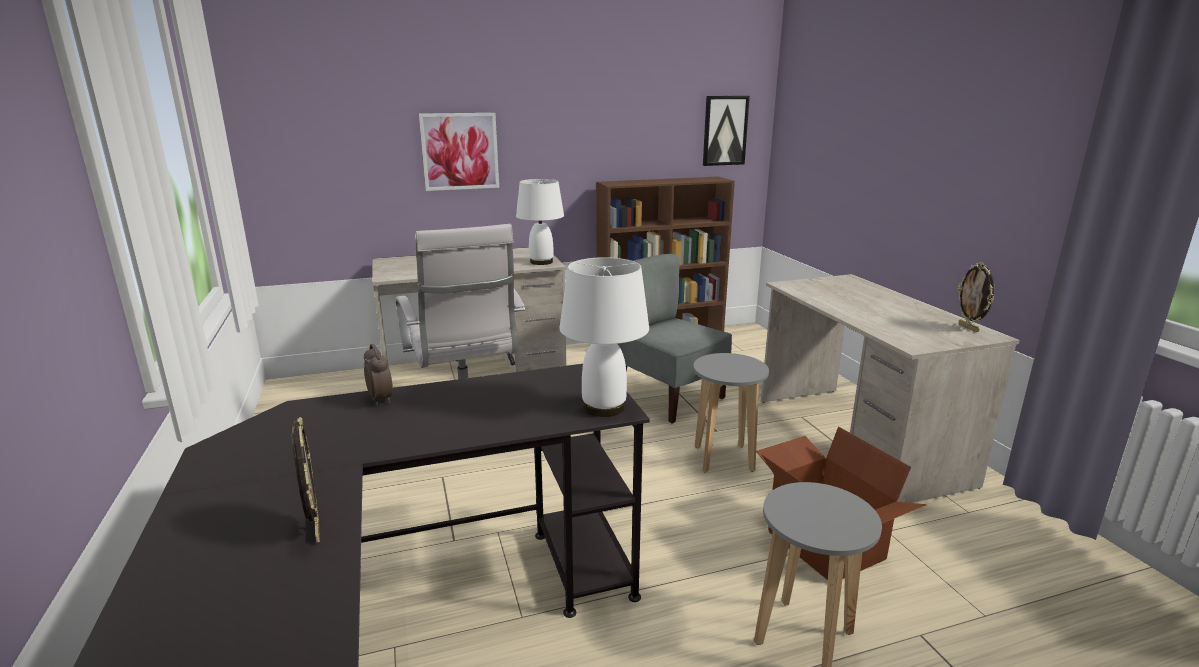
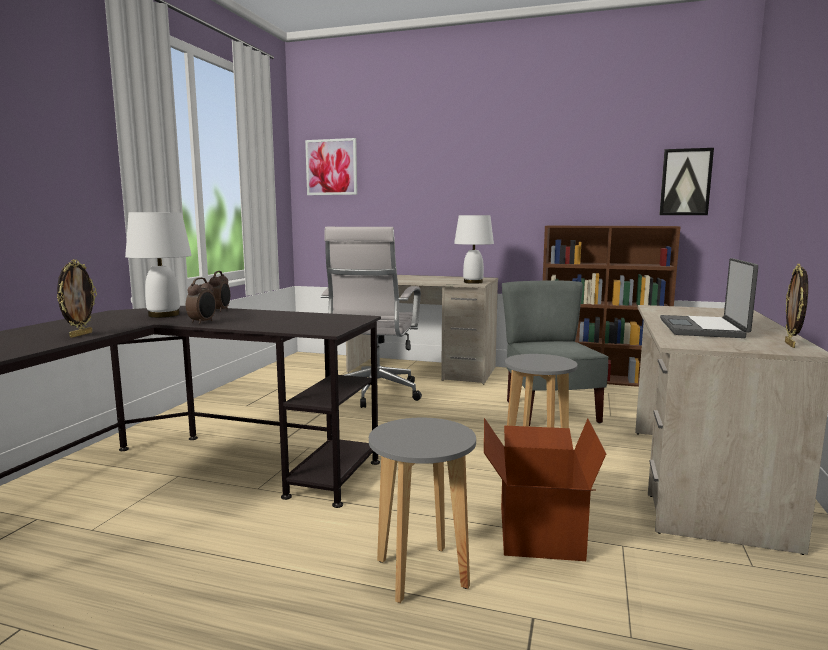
camera: 35 degrees right, 10 degrees down
(427, 437) = (203, 322): none -> alarm clock
(460, 151) = (437, 197): picture -> picture (331, 167)
(604, 407) = (322, 329): white table lamp -> white table lamp (163, 315)
(883, 316) = (703, 329): none -> laptop

